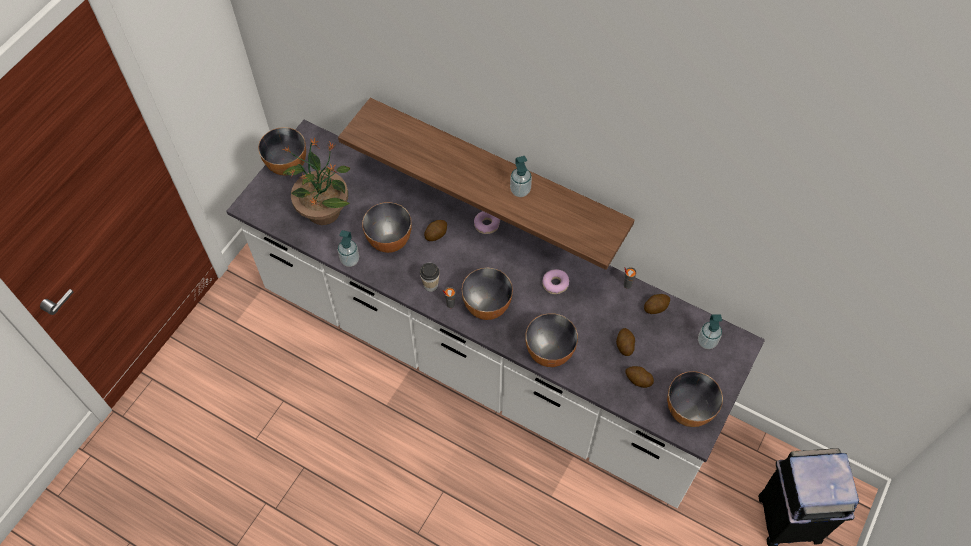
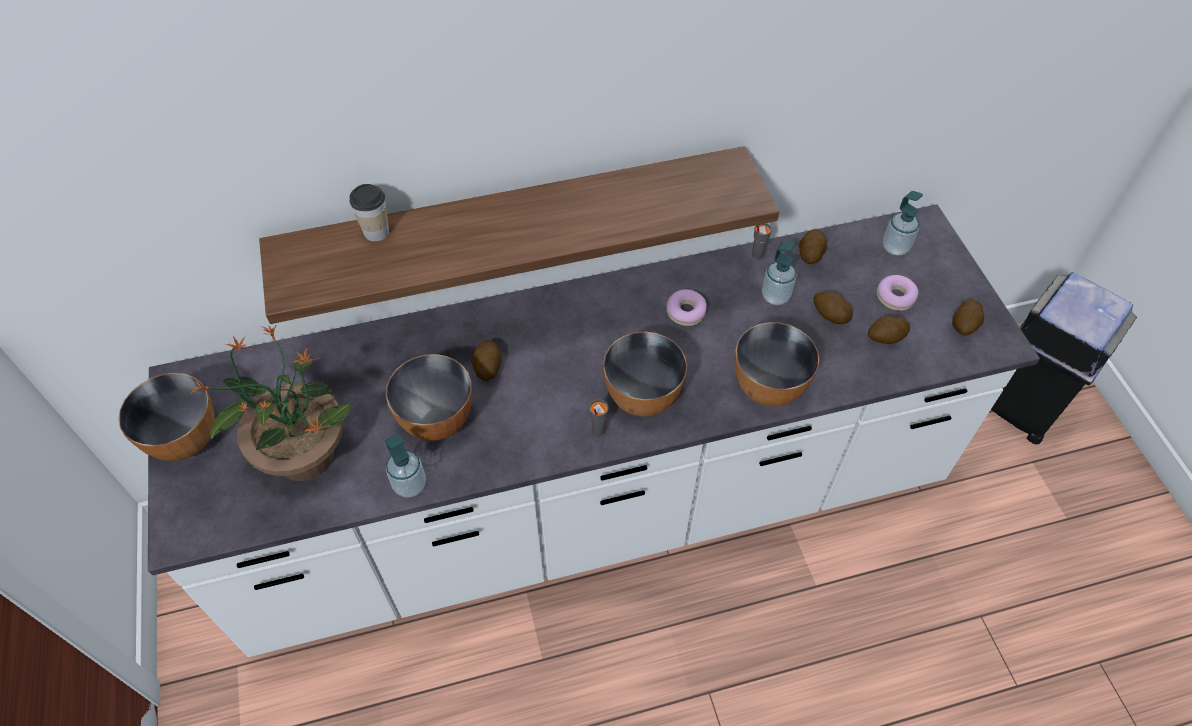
camera: 45 degrees left, 5 degrees down
(430, 285) = (549, 428): cup -> cup (376, 232)
(487, 224) = (536, 310): donut -> donut (895, 297)
(520, 190) = (586, 206): soap dispenser -> soap dispenser (775, 296)
(688, 410) = (964, 325): bowl -> potato

